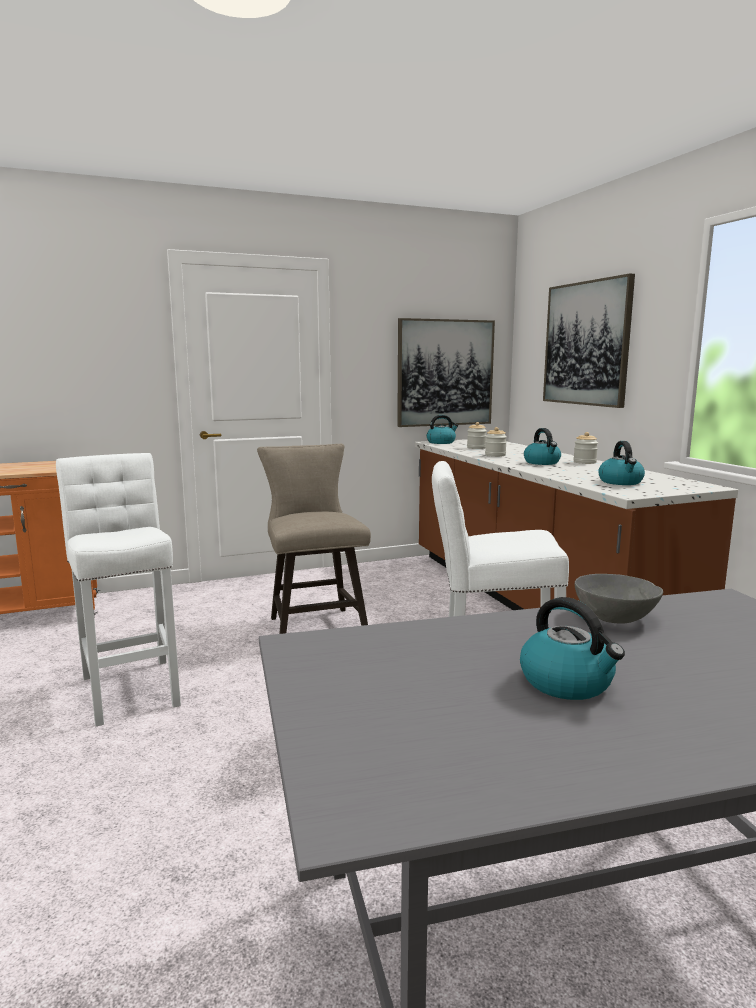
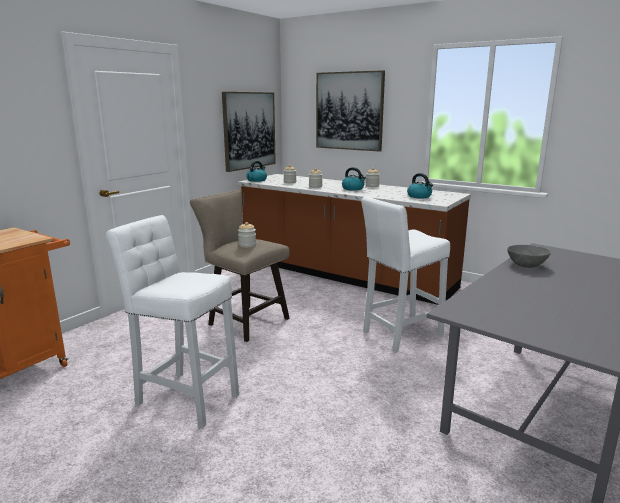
camera: 35 degrees left, 5 degrees up
(308, 516) = (247, 245): none -> jar
(567, 682) = (568, 294): kettle -> none

